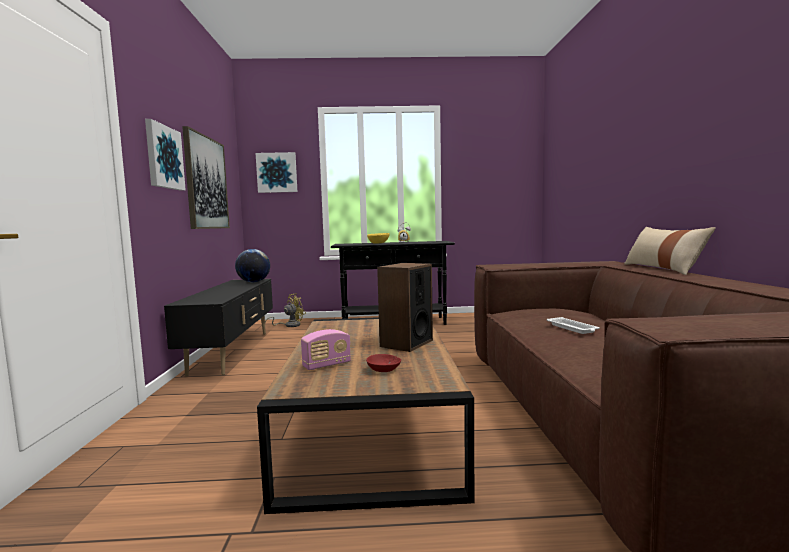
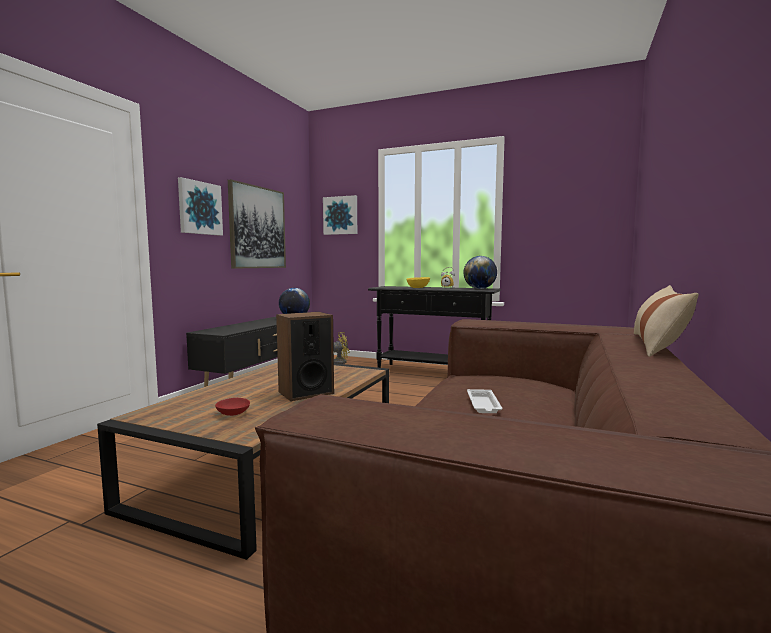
camera: 25 degrees right, 0 degrees up
(327, 365) = (205, 400): radio -> none
(435, 241) = (479, 289): none -> globe

